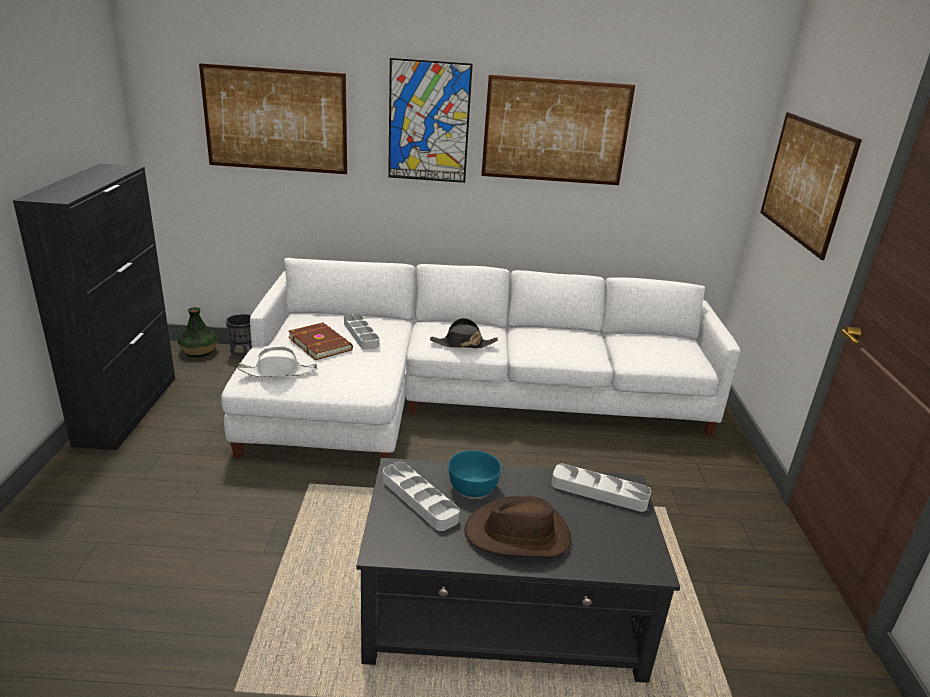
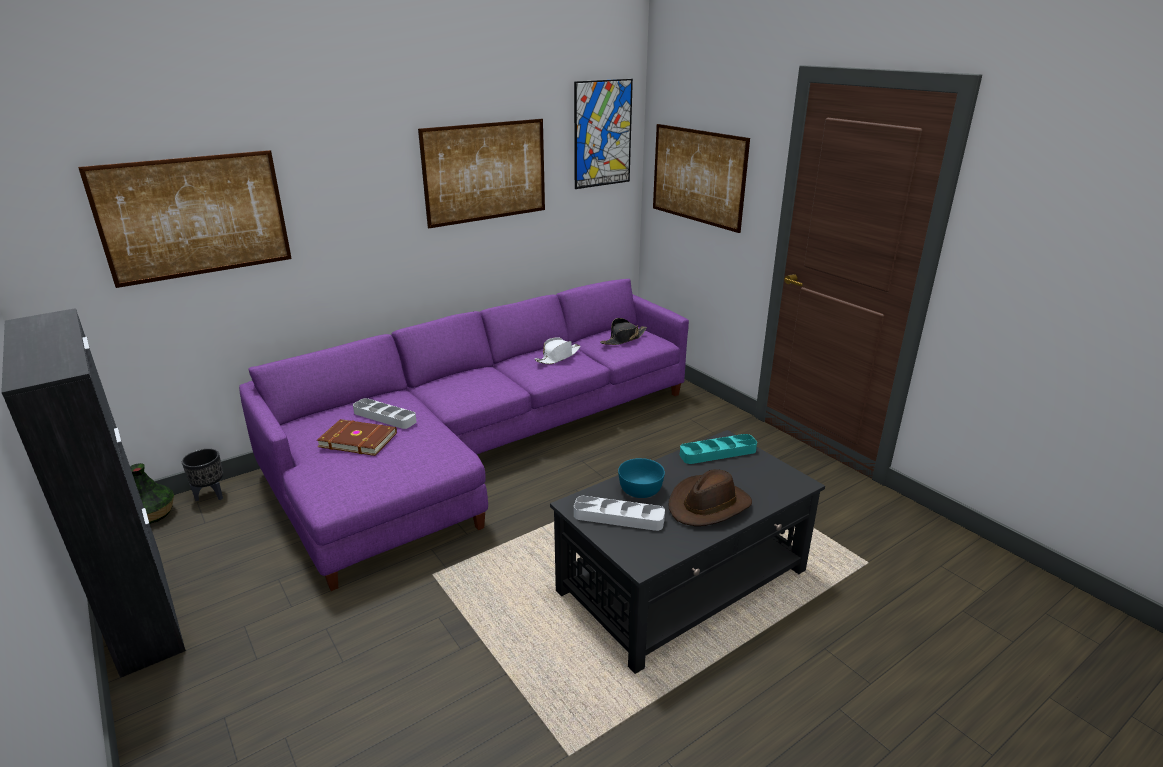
camera: 35 degrees left, 0 degrees up
(278, 371) = (354, 480): white hat -> white hat (558, 357)
(429, 122) = (368, 186): picture -> picture (602, 134)
(460, 400) = (478, 446): white sofa -> purple sofa
(463, 344) = (482, 390): black hat -> black hat (623, 339)
(599, 492) = (717, 453): grey tray -> turquoise tray

